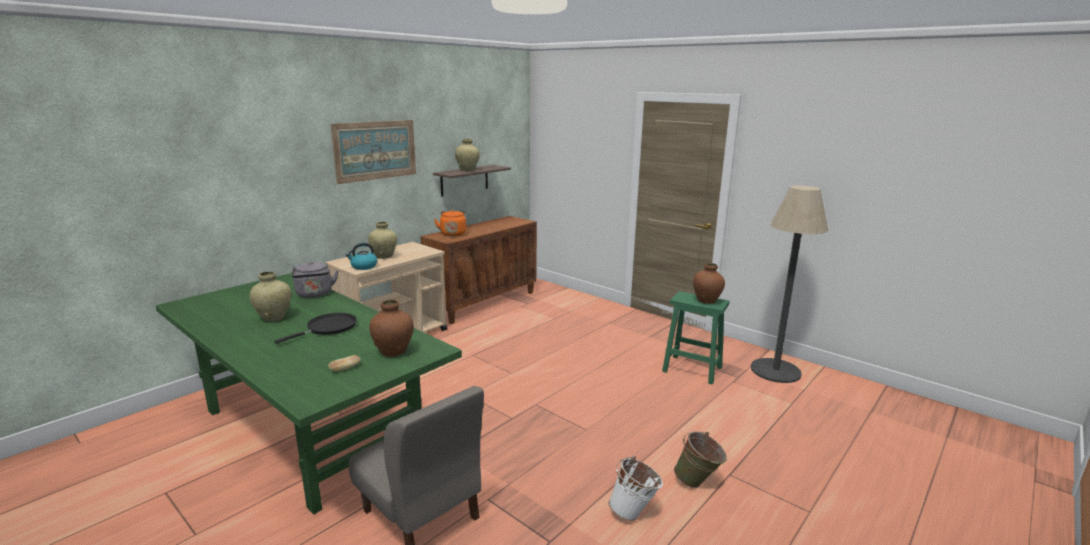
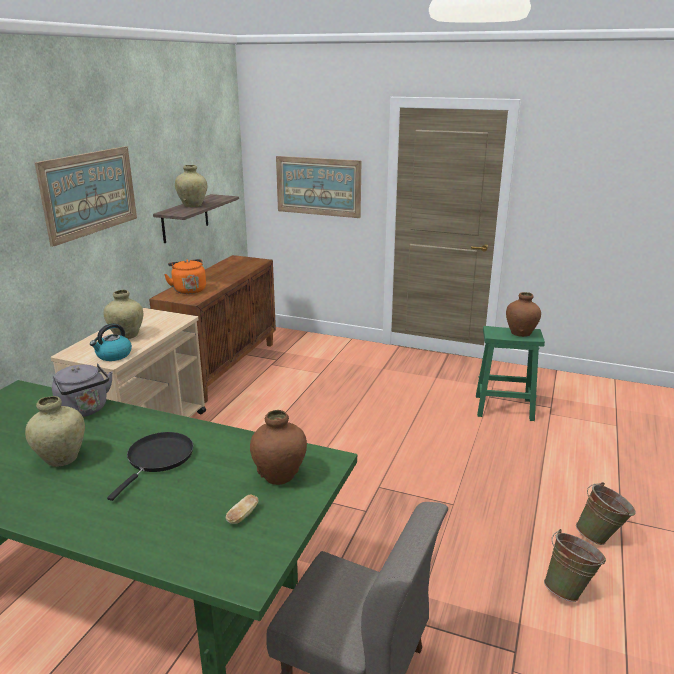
camera: 20 degrees left, 5 degrees up
(581, 165) = (318, 186): none -> picture
(634, 512) = (569, 589): white bucket -> green bucket
(775, 371) = (578, 393): floor lamp -> none

